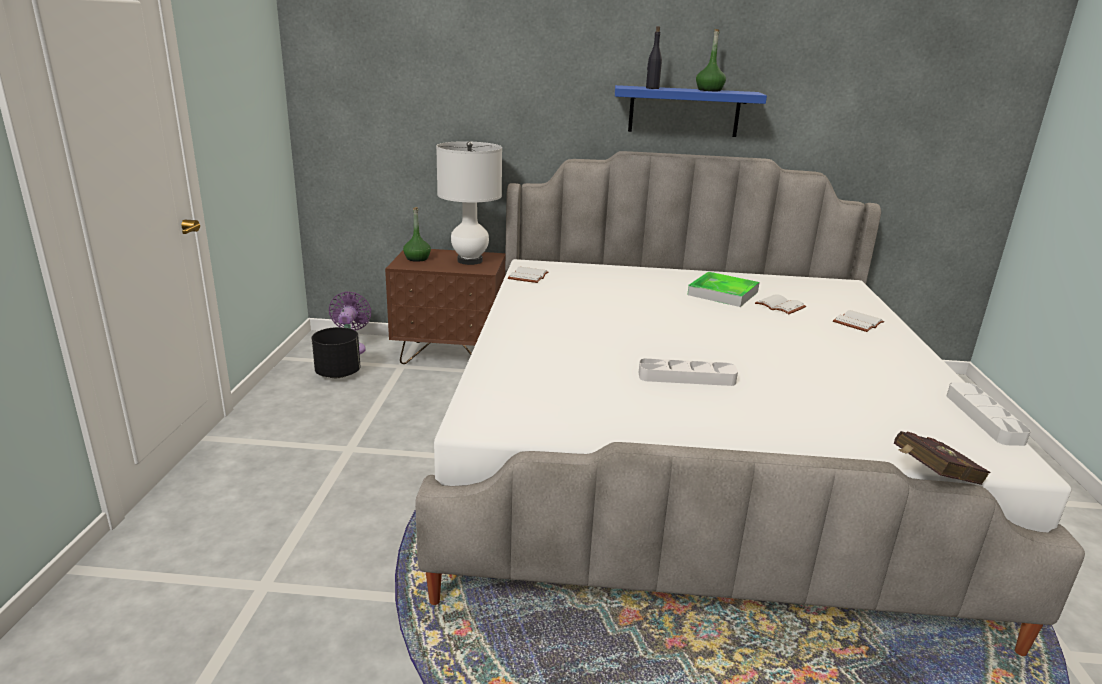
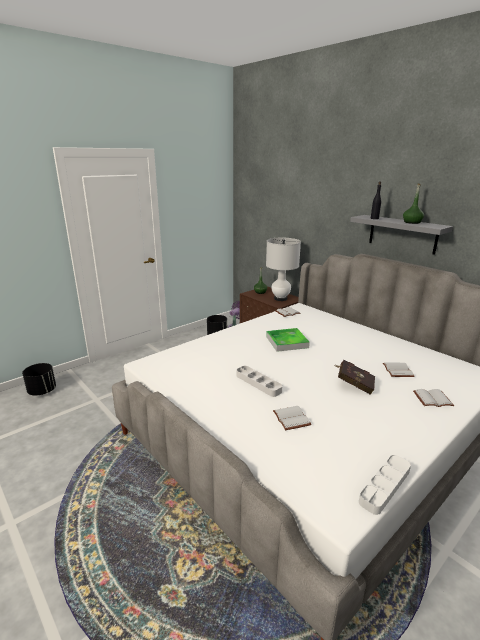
camera: 45 degrees right, 0 degrees up
(75, 646) = (42, 391): none -> black planter
(684, 111) = (402, 234): blue shelf -> grey shelf
(723, 293) = (376, 352): tray -> tray (287, 342)
(799, 399) = (290, 418): none -> white book
(931, 477) = (266, 487): red book -> red book (353, 384)

